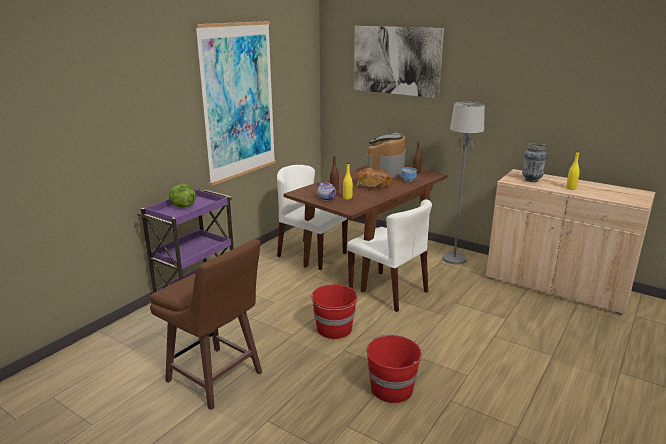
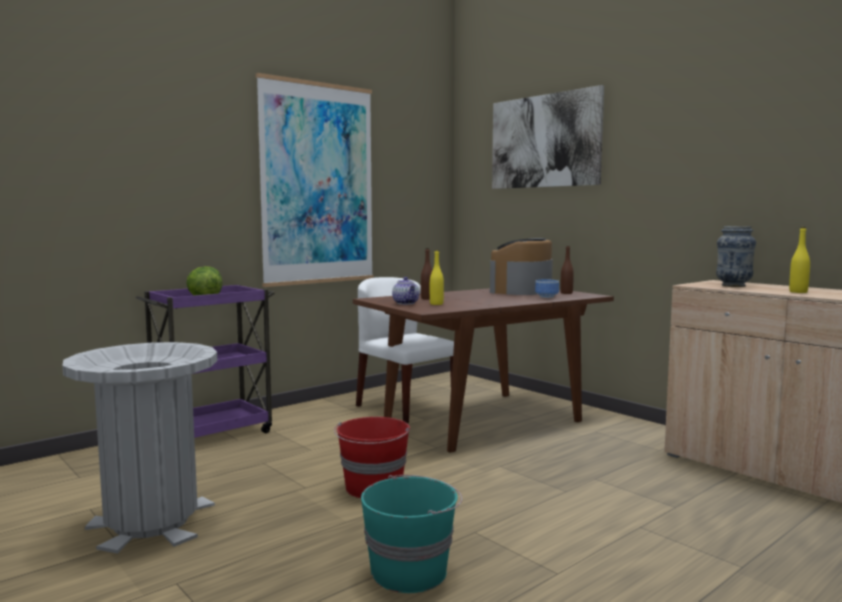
camera: 15 degrees right, 15 degrees down
(216, 378) = (151, 522): brown stool -> grey trash can
(373, 184) = (489, 297): bread -> none
(389, 291) = (492, 454): white chair -> none
(392, 388) = (411, 571): red bucket -> turquoise bucket
(454, 259) = (623, 429): grey floor lamp -> none

